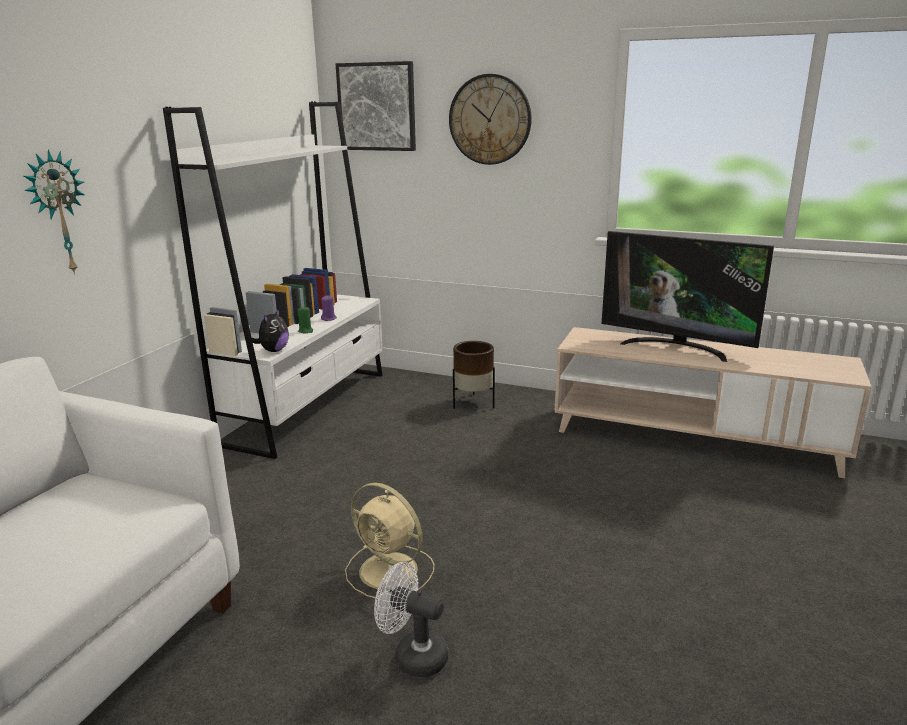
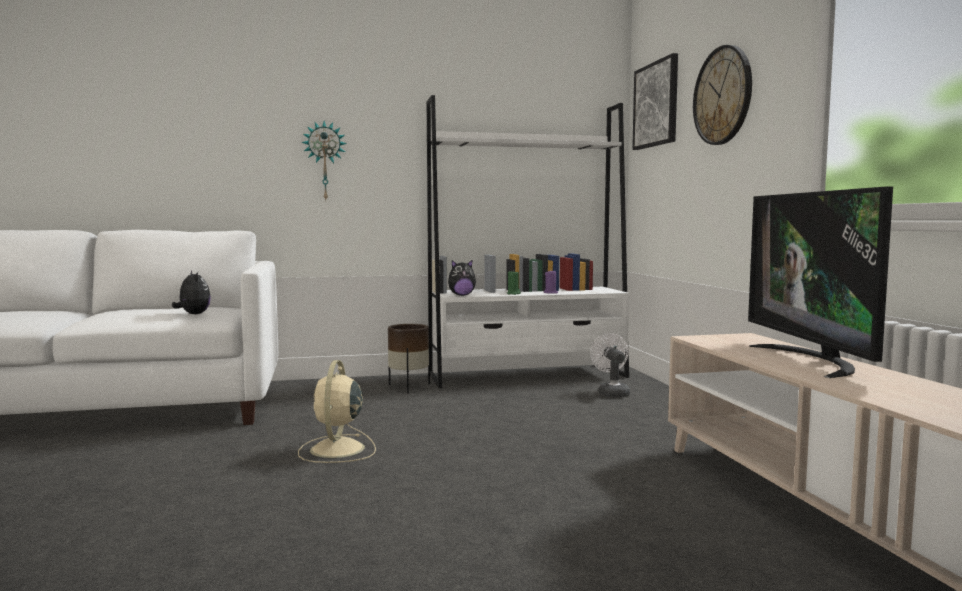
camera: 55 degrees right, 15 degrees down
(121, 516) = (193, 314): none -> plush toy
(413, 655) = (239, 480): white fan -> white fan (611, 392)
(473, 403) = (652, 411): brown planter -> brown planter (408, 387)

